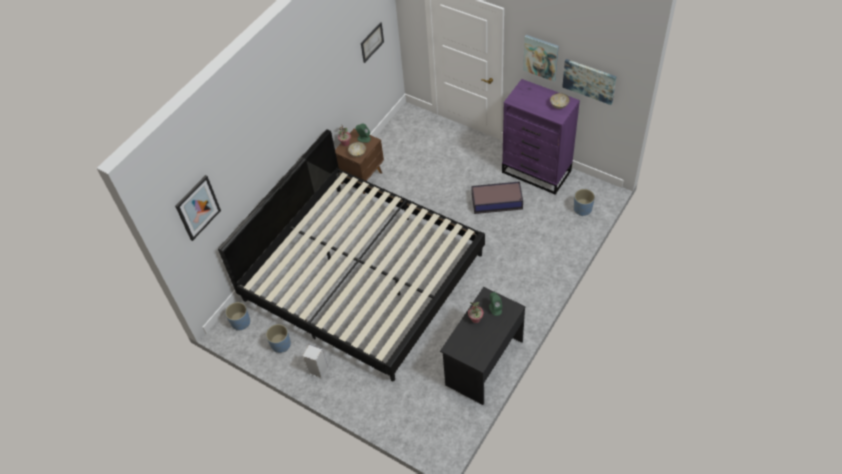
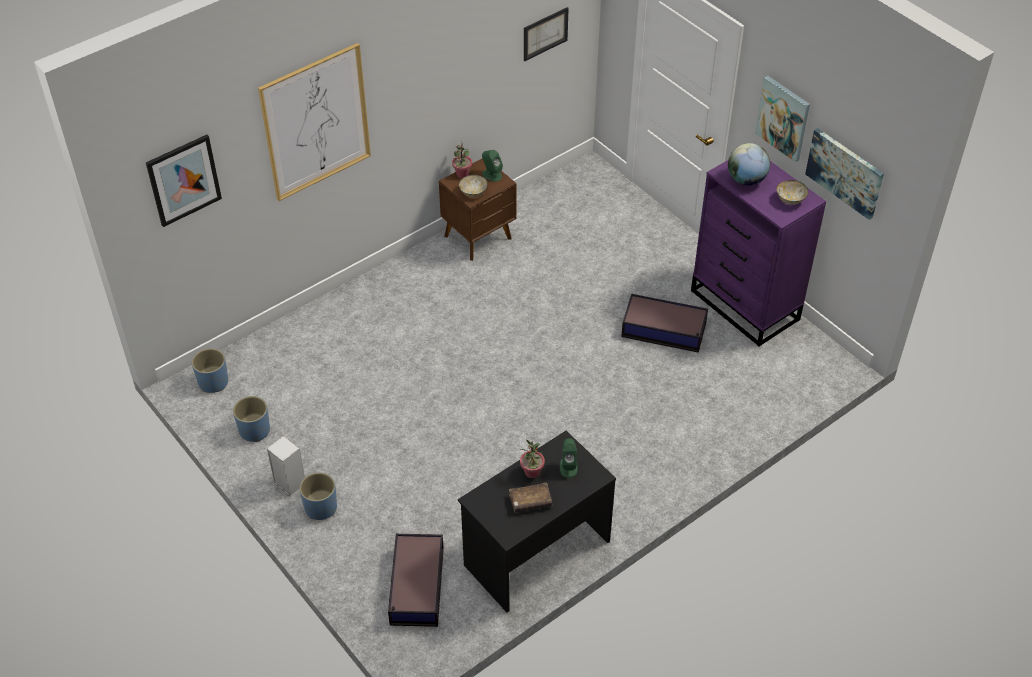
camera: 15 degrees right, 5 degrees down
(262, 143) = (316, 122): none -> picture
(363, 276) = (415, 374): bed -> none
(423, 408) = (416, 587): none -> storage box
(483, 337) = (530, 501): none -> brown book
(528, 100) = (746, 180): none -> globe
(582, 209) = (792, 380): blue planter -> blue planter (320, 508)

